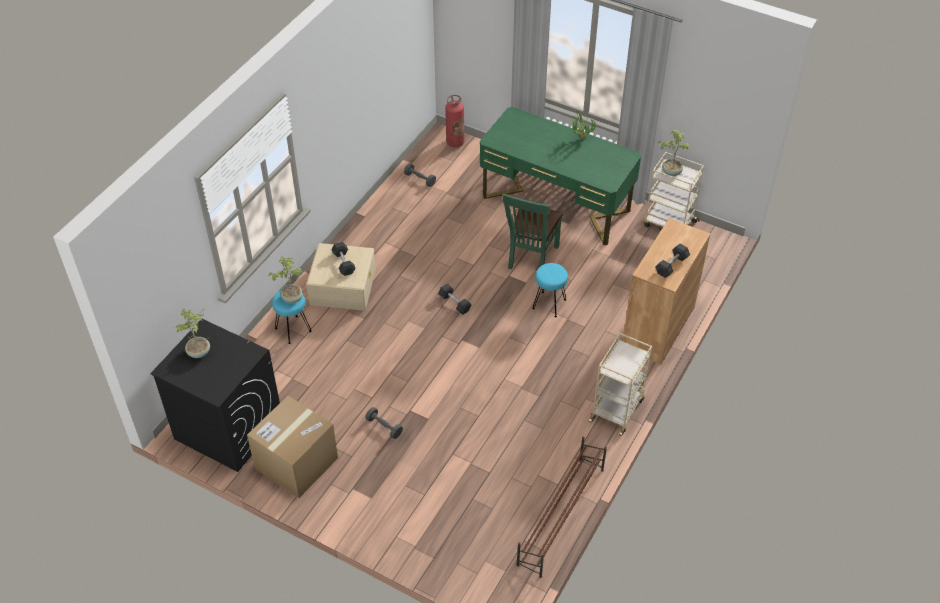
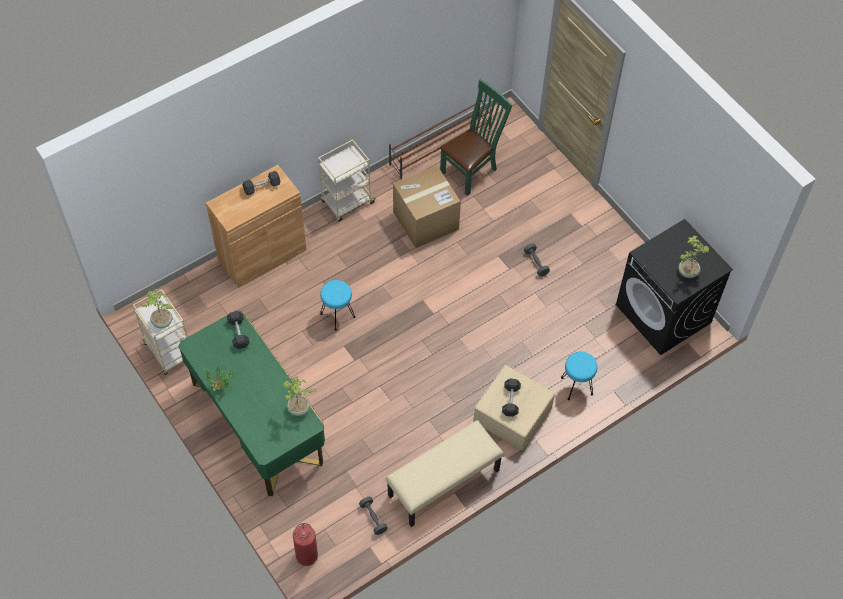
camera: 155 degrees left, 10 degrees up
(292, 298) = (578, 363): potted plant -> potted plant (299, 409)
(296, 463) = (617, 262): cardboard box -> cardboard box (426, 220)
(376, 219) = (444, 484): none -> beige bench
(454, 303) = (419, 352): grey dumbbell -> grey dumbbell (238, 333)
(531, 259) = (323, 369): green chair -> green chair (472, 170)

